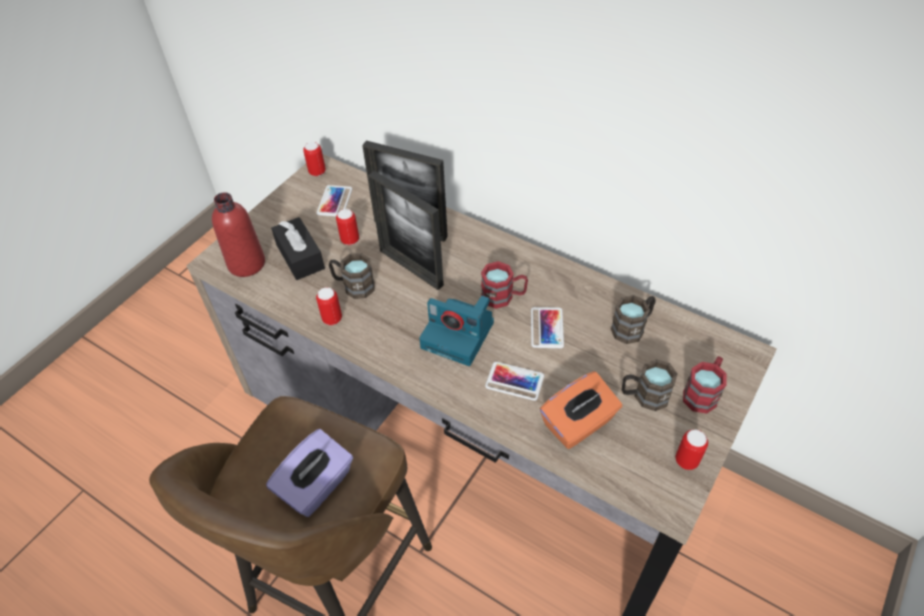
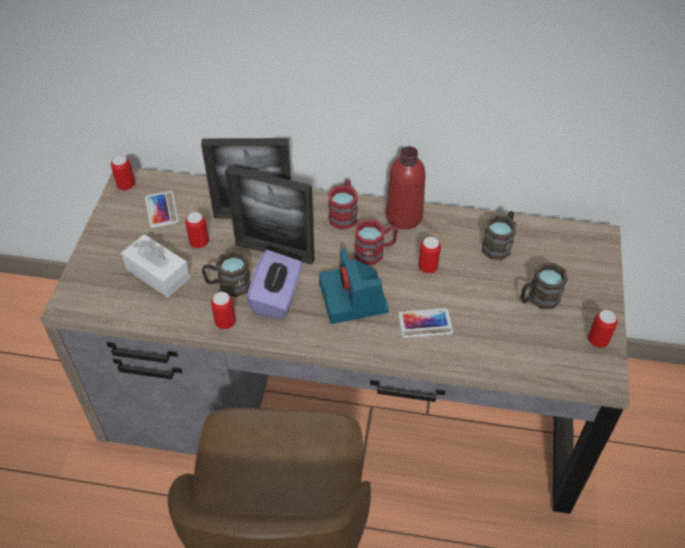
camera: 25 degrees left, 0 degrees up
(246, 263) = (105, 297): red bottle -> red bottle (404, 216)
(300, 256) = (158, 273): black tissue box -> white tissue box
(316, 486) = (299, 478): purple tissue box -> purple tissue box (277, 298)
(459, 335) = (354, 299): camera -> camera turned 75 degrees clockwise
(547, 328) = (427, 267): phone -> can
(578, 424) = (498, 341): orange tissue box -> none
(703, 393) = (582, 281): red mug -> red mug (344, 214)

